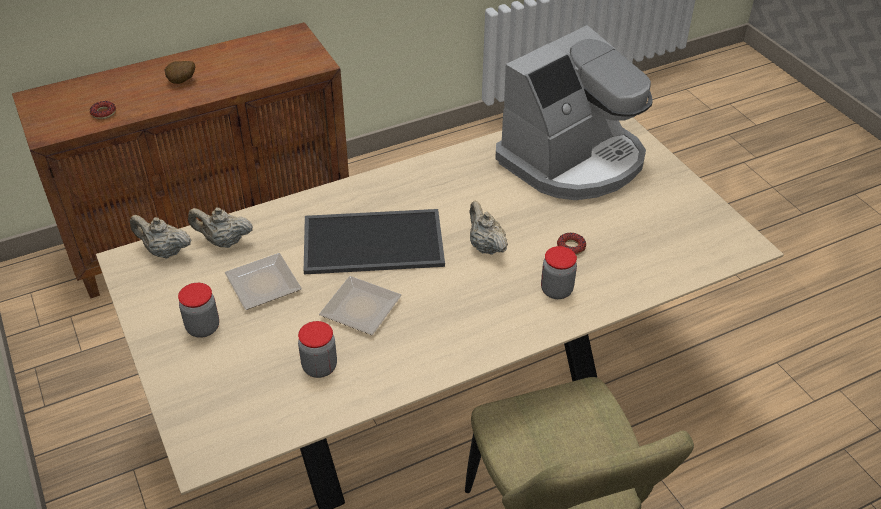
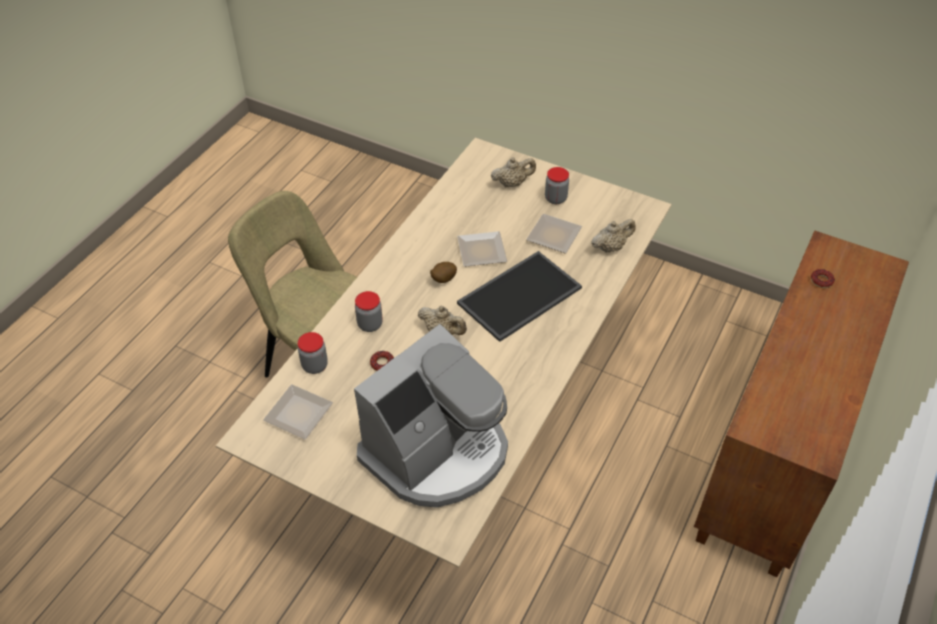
camera: 145 degrees right, 5 degrees up
(164, 251) = (636, 224): beige teapot -> beige teapot (512, 183)
(182, 82) = (818, 340): potato -> potato (442, 279)
(319, 367) = (470, 211): jar -> jar (315, 366)
(573, 160) = (437, 452): coffee machine -> coffee machine turned 150 degrees counterclockwise
(685, 240) = (299, 416): none -> plate

